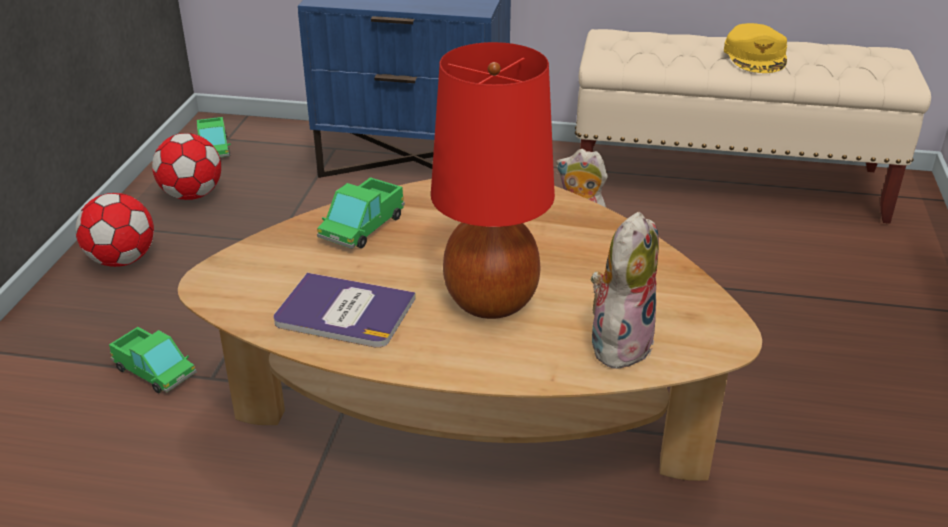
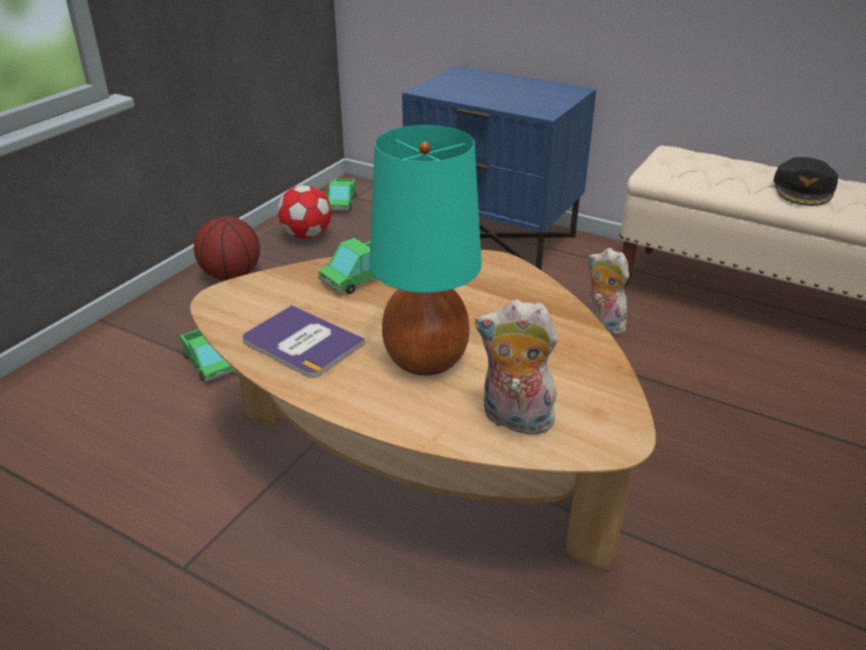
camera: 20 degrees right, 0 degrees up
(122, 260) = (231, 275): football -> basketball
(492, 302) = (426, 360): red table lamp -> turquoise table lamp
(619, 342) = (514, 420): plush toy -> plush toy turned 120 degrees counterclockwise
(756, 56) = (804, 189): yellow cap -> black cap

